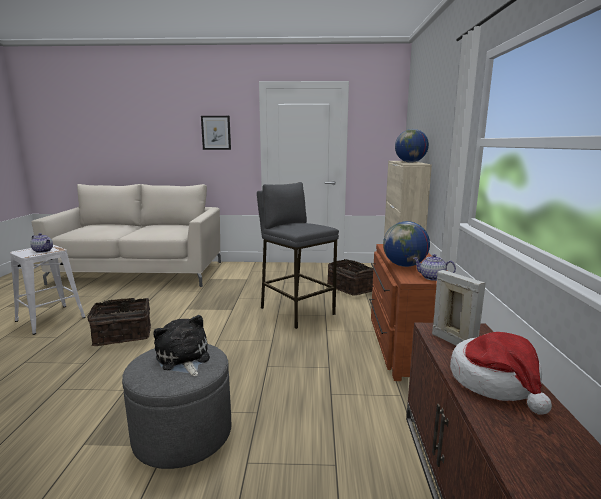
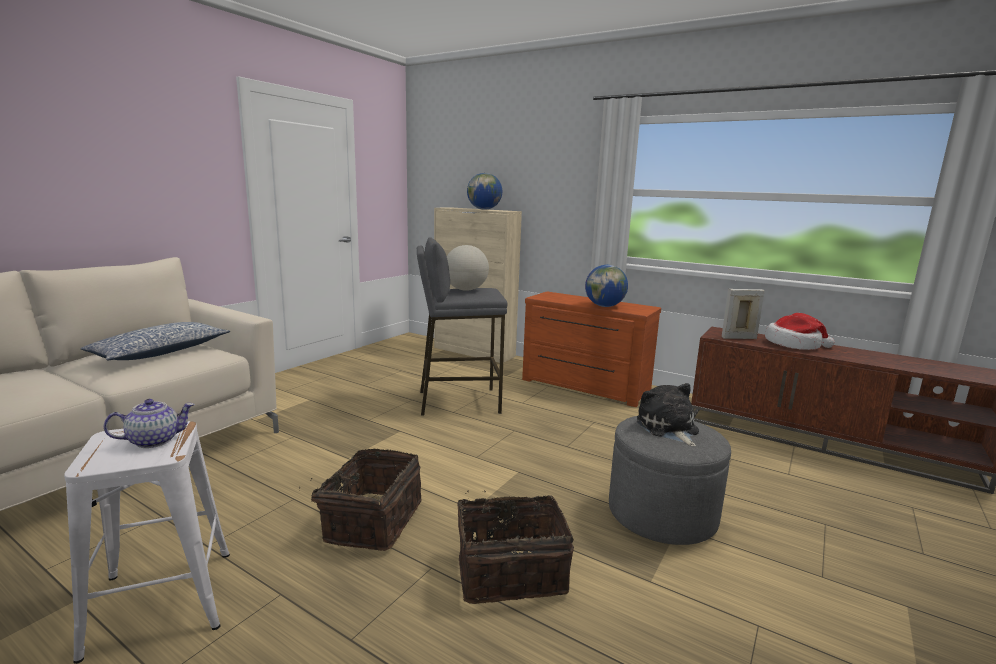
camera: 60 degrees left, 0 degrees up
(164, 228) = (160, 352): none -> pillow
(183, 359) = (668, 428): plush toy -> plush toy turned 75 degrees clockwise
(216, 132) = (168, 158): picture -> none
(302, 224) = (466, 290): none -> globe
(351, 288) = (440, 365): basket -> basket (510, 571)
(432, 277) = (643, 308): teapot -> none

